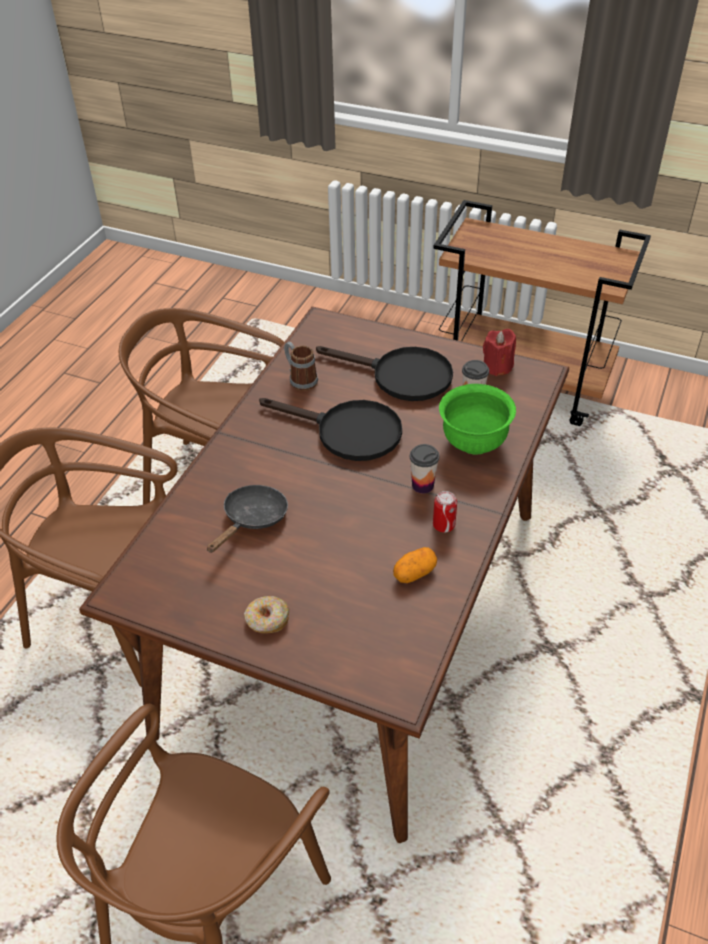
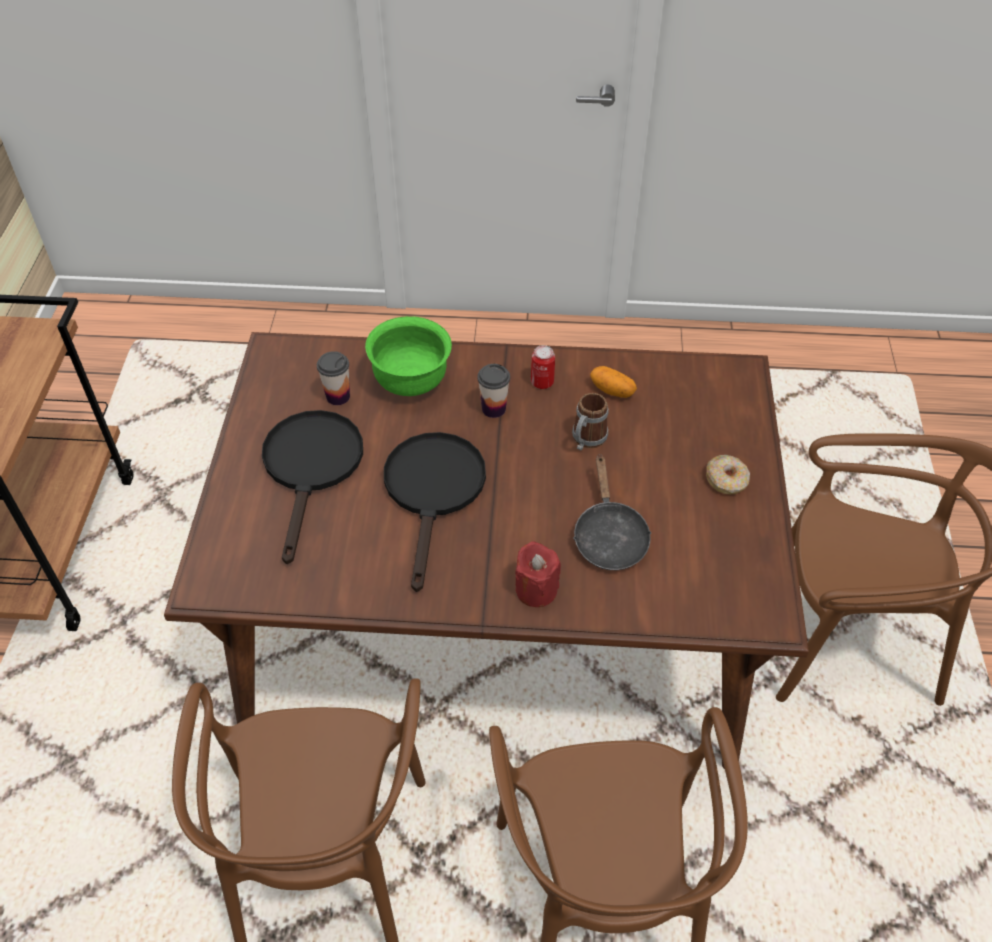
camera: 110 degrees left, 5 degrees up
(252, 519) = (609, 536): black frying pan -> black frying pan turned 105 degrees counterclockwise
(300, 379) = (347, 570): mug -> mug (586, 440)
(497, 366) = (269, 386): red candle -> red candle (536, 590)

